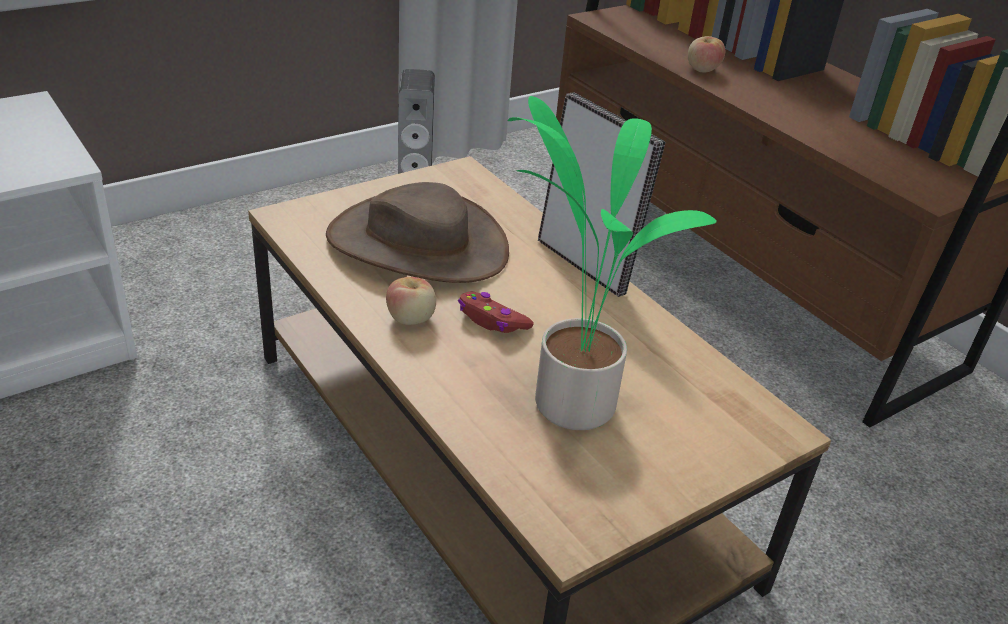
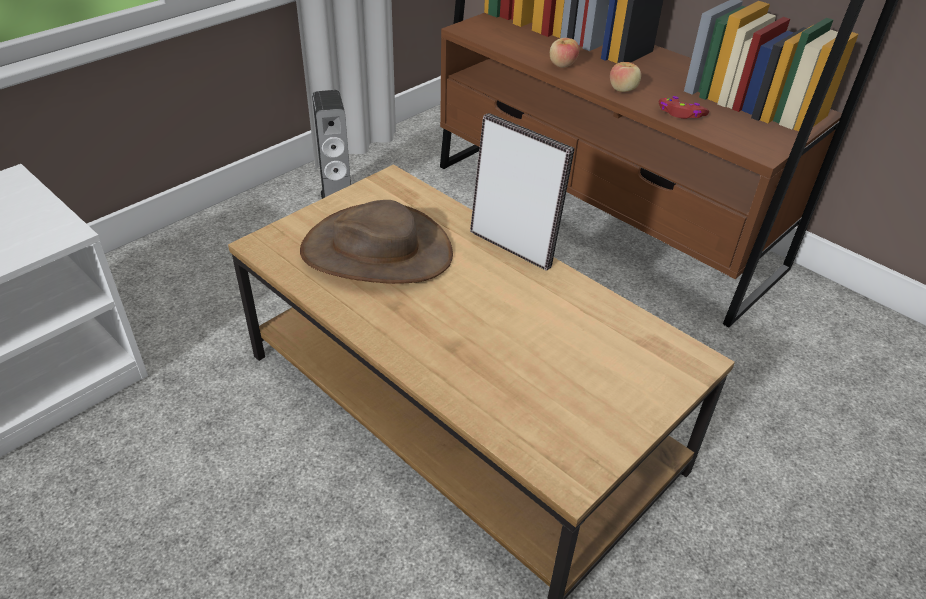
camera: 10 degrees left, 5 degrees up
(411, 319) = (393, 319): apple -> apple (623, 89)
(492, 320) = (456, 309): red game controller -> red game controller (681, 114)
(571, 401) = (538, 367): potted plant -> none

